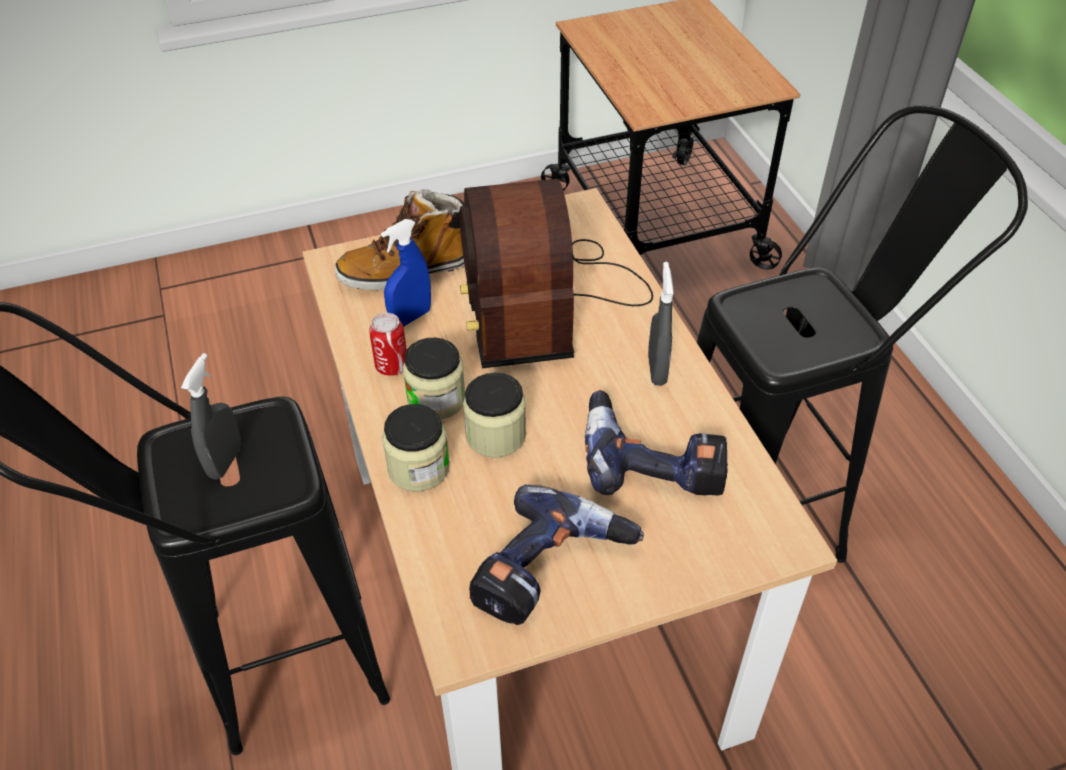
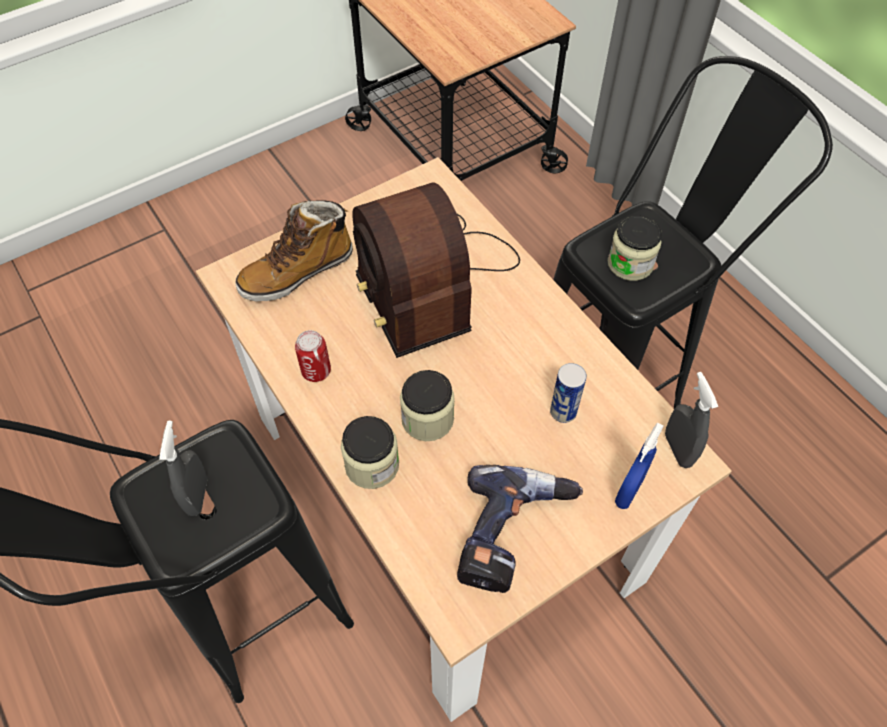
camera: 15 degrees left, 10 degrees up
(410, 317) = (317, 319): blue spray bottle -> blue spray bottle (628, 491)
(436, 399) = (366, 395): jar -> jar (630, 263)
(652, 458) = (563, 412): power drill -> can
(657, 370) = (542, 328): grey spray bottle -> grey spray bottle (678, 449)

